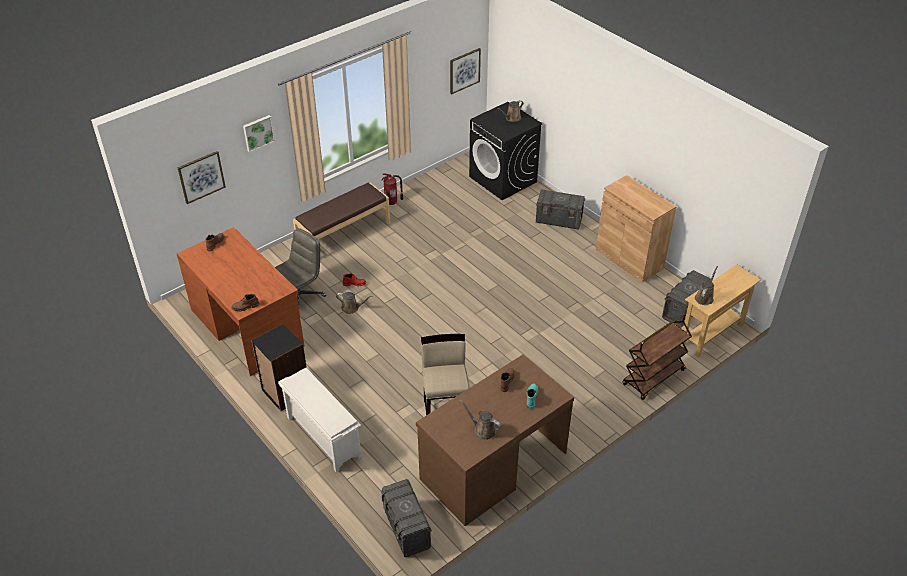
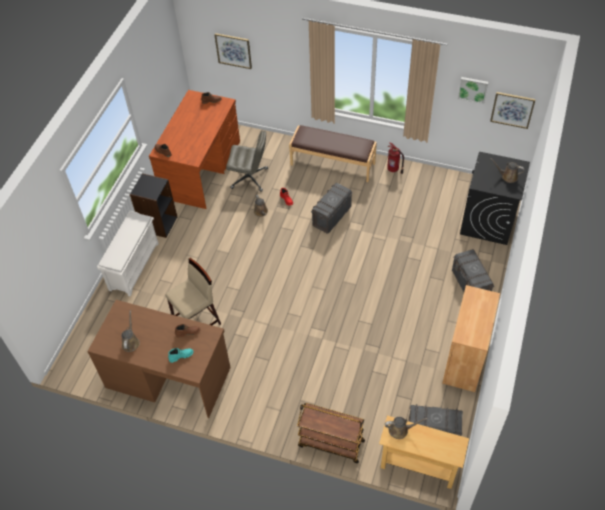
camera: 60 degrees right, 10 degrees up
(258, 133) = (286, 45): picture -> picture (473, 89)
(406, 529) = (85, 355): grey storage box -> grey storage box (331, 216)

